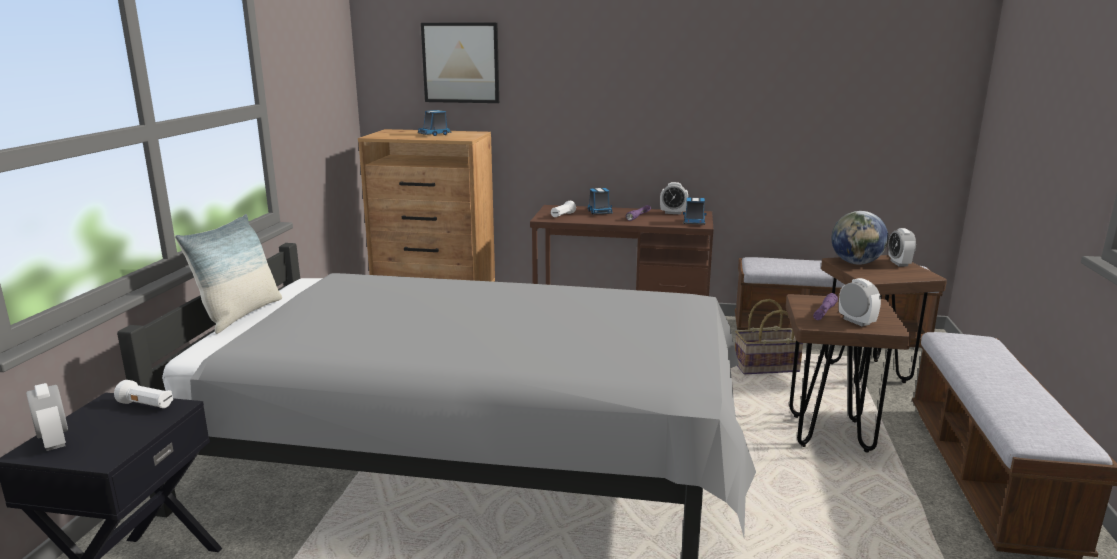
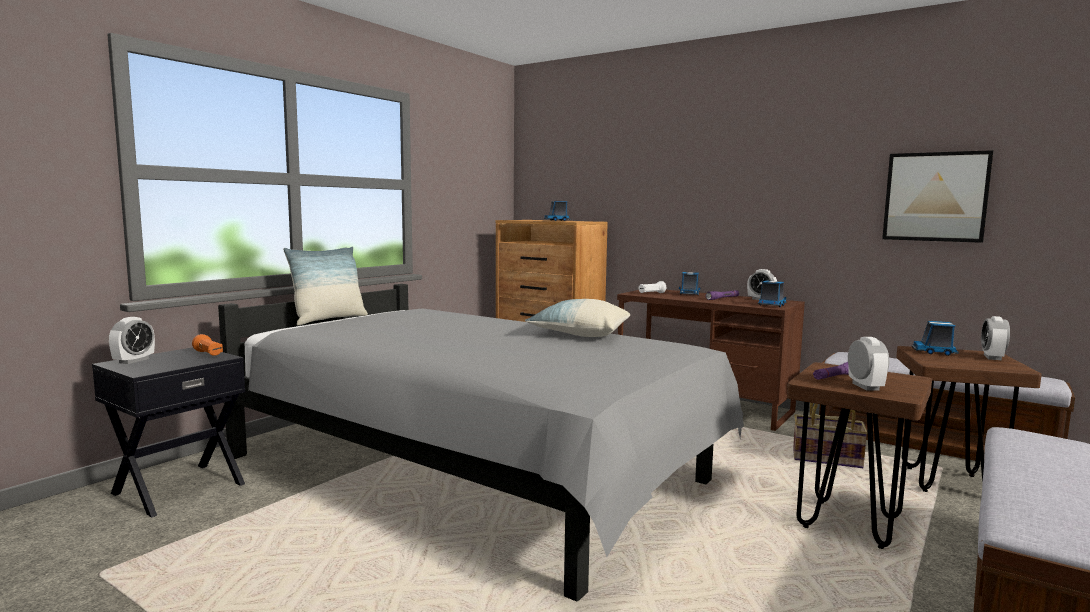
camera: 25 degrees right, 10 degrees down
(54, 441) = (134, 361): alarm clock -> alarm clock turned 150 degrees counterclockwise
(146, 405) = (208, 354): white flashlight -> orange flashlight
(461, 63) = (589, 164): picture -> picture (935, 197)
(569, 296) = (579, 334): none -> pillow
(856, 263) = (935, 352): globe -> toy truck

